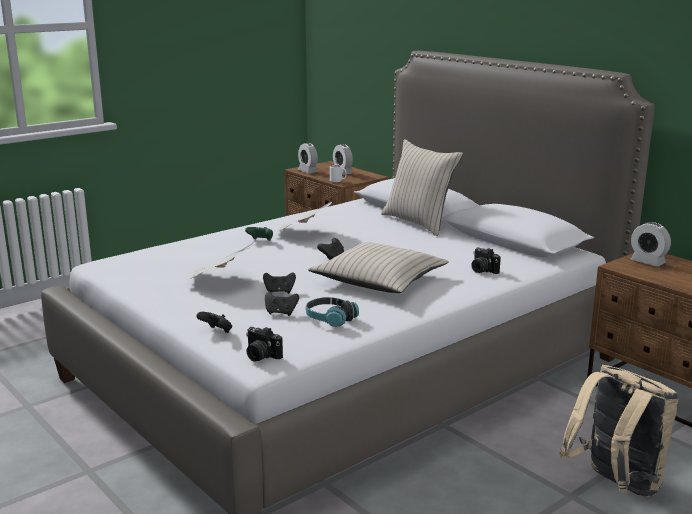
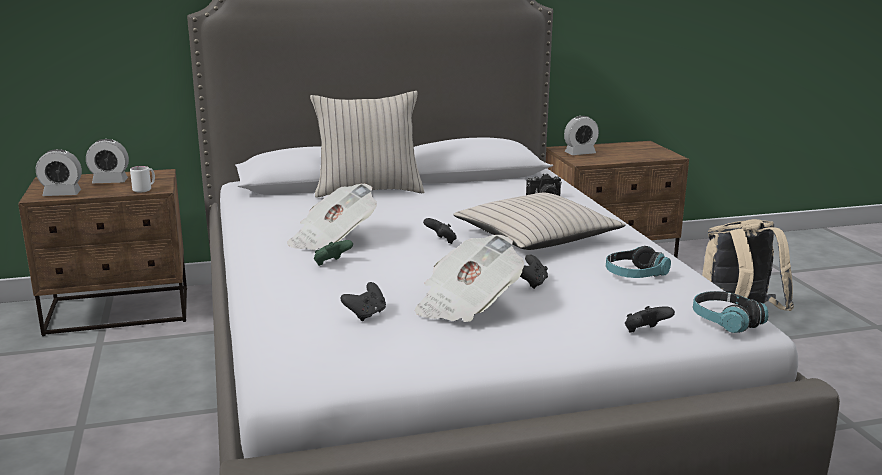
camera: 65 degrees left, 0 degrees up
(260, 356) = (725, 321): camera -> headphones
(281, 313) = (601, 293): black game controller -> black game controller (366, 315)

